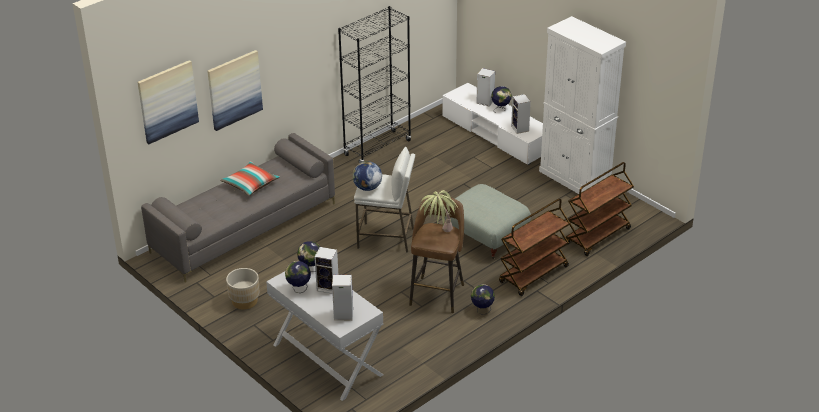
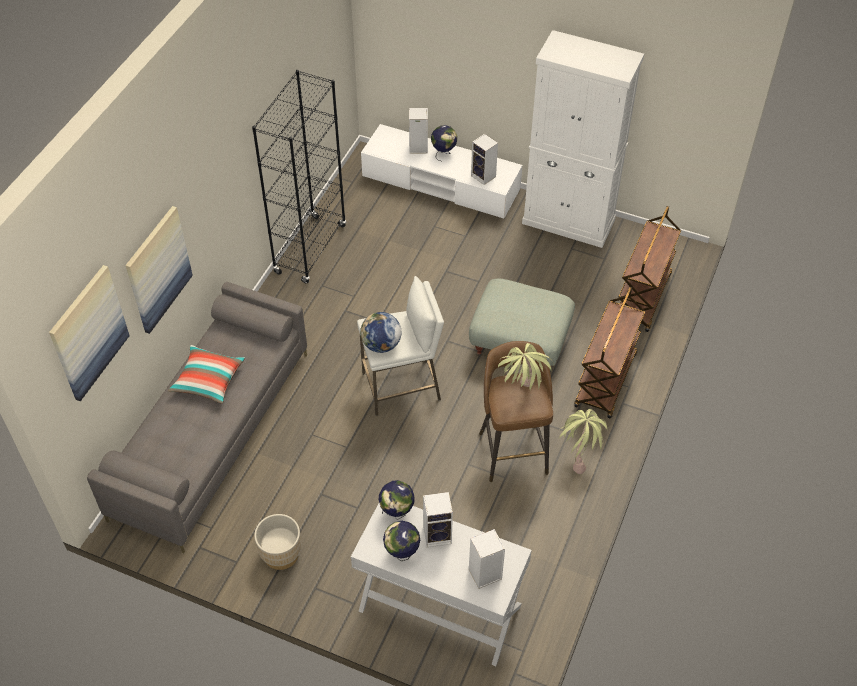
camera: 25 degrees left, 15 degrees up
(482, 310) = (578, 457): globe -> potted plant

